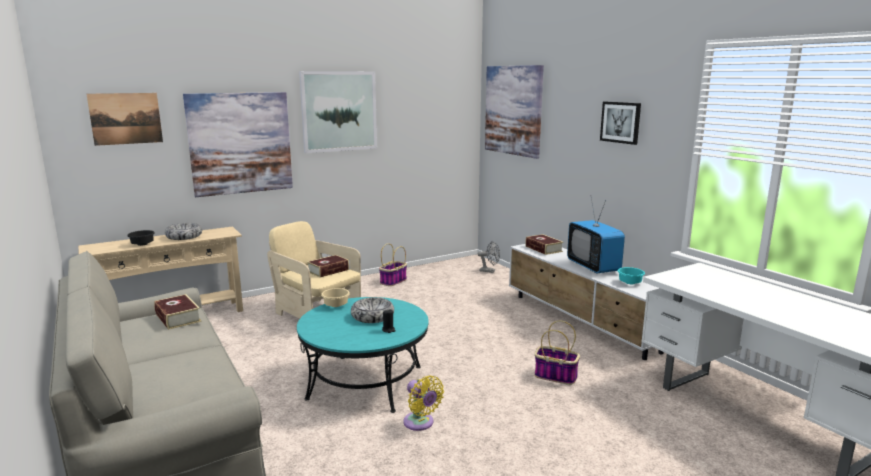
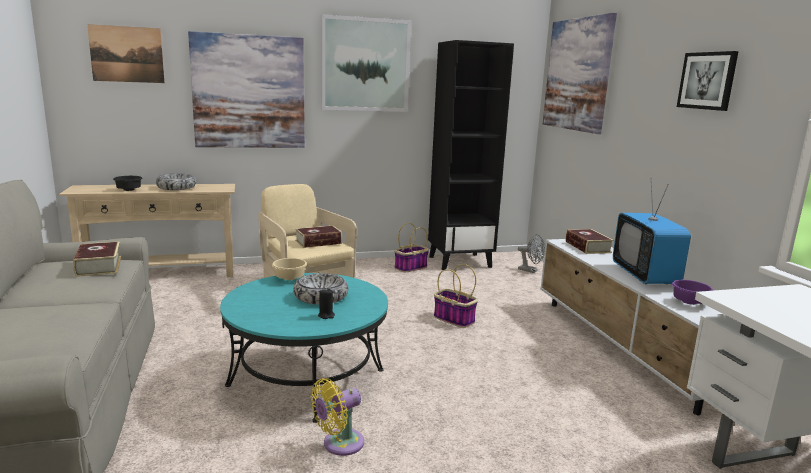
camera: 15 degrees right, 0 degrees up
(420, 423) = (339, 444): yellow fan -> yellow fan turned 75 degrees clockwise
(430, 270) = (460, 261): none -> black bookcase
(554, 376) = (552, 414): basket -> basket (453, 319)
(630, 283) = (690, 303): turquoise bowl -> purple bowl

